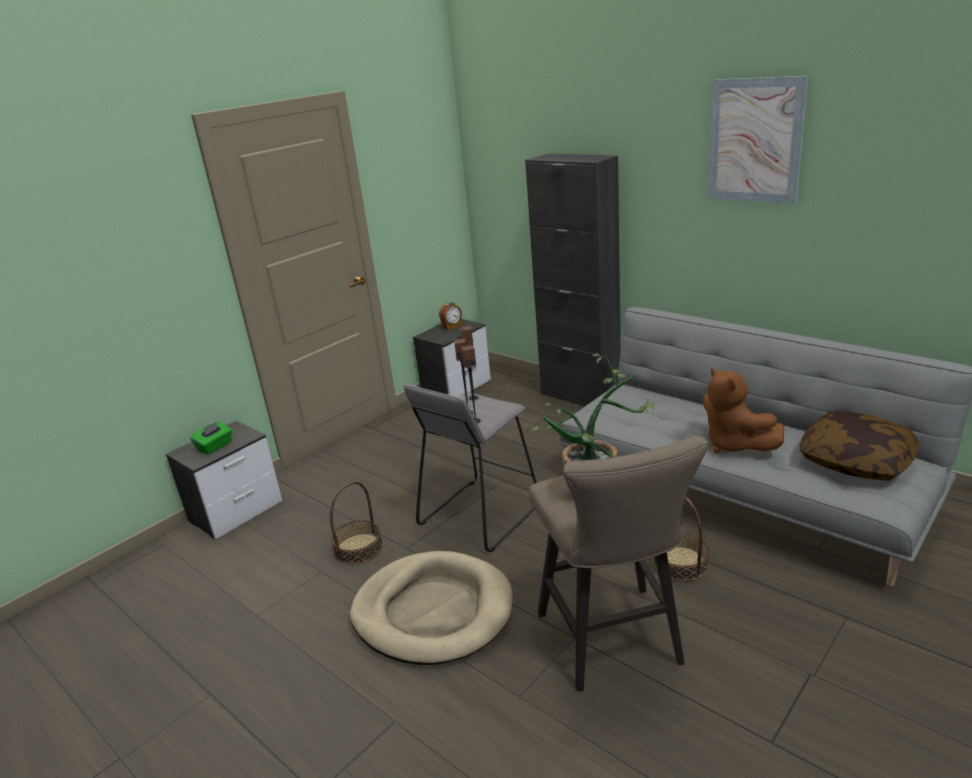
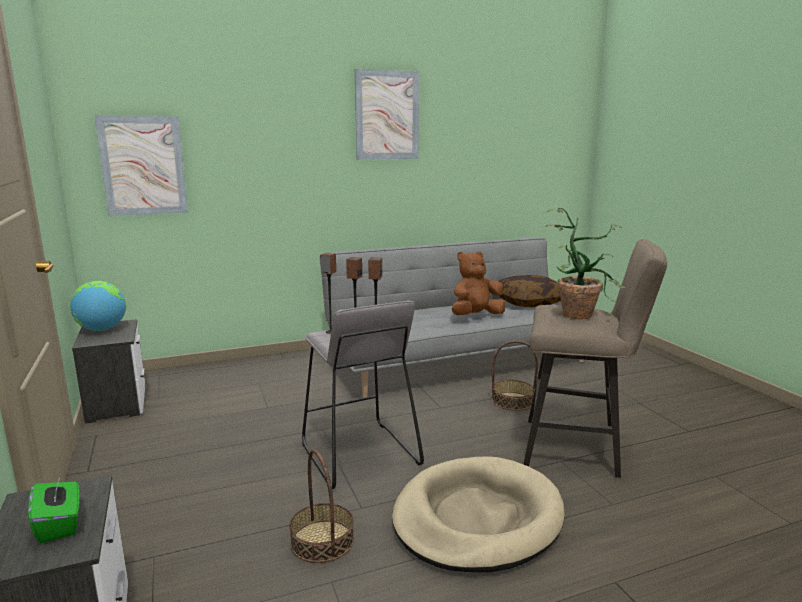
camera: 65 degrees left, 10 degrees down
(452, 326) = (102, 329): alarm clock -> globe
(513, 187) = (143, 166): none -> picture
(580, 396) = (255, 363): black cabinet -> none
(734, 444) = (476, 316): brown plush toy -> brown plush toy turned 150 degrees clockwise

